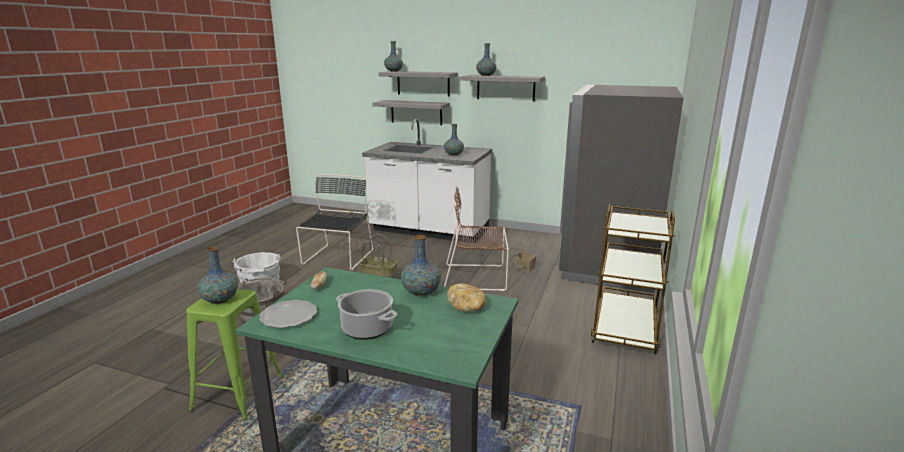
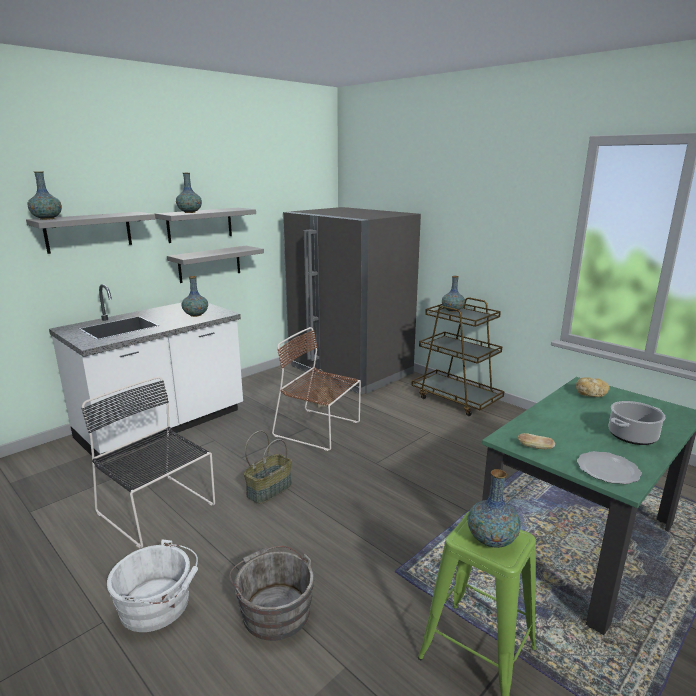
camera: 65 degrees left, 0 degrees up
(416, 112) = (83, 275): grey shelf -> grey shelf (209, 264)
(421, 292) = (559, 405): vase -> vase (452, 310)
(477, 277) = (319, 429): brown chair -> brown chair turned 90 degrees clockwise

